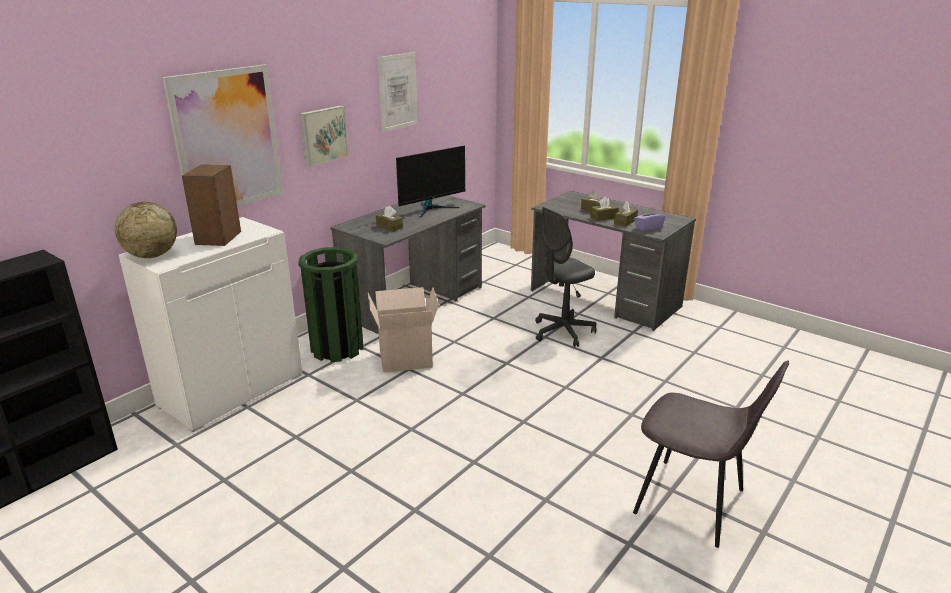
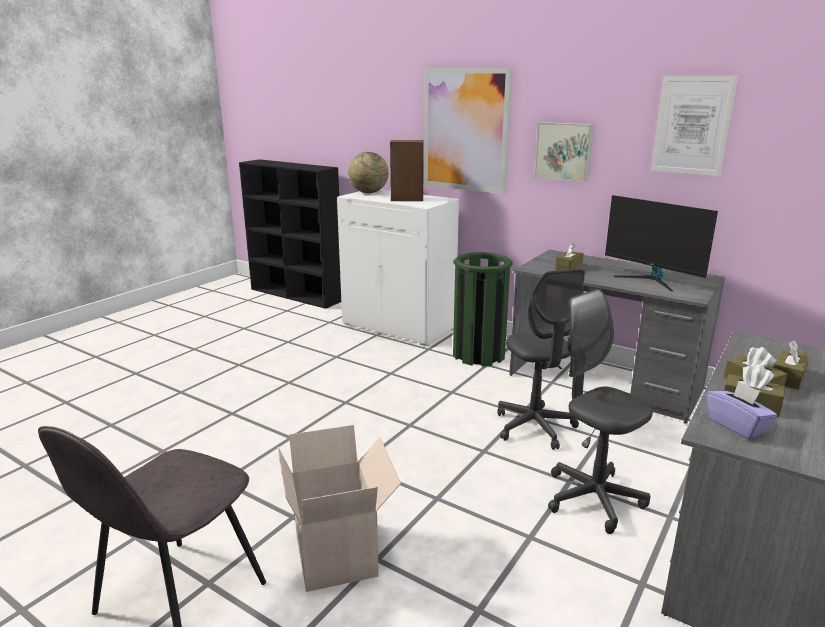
camera: 85 degrees right, 5 degrees down
(406, 358) = (473, 389): cardboard box -> cardboard box (339, 555)
(476, 339) = (534, 427): none -> grey office chair

